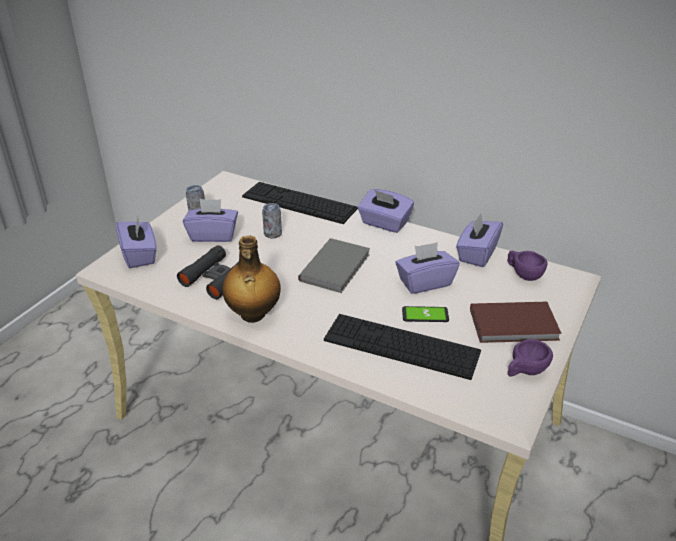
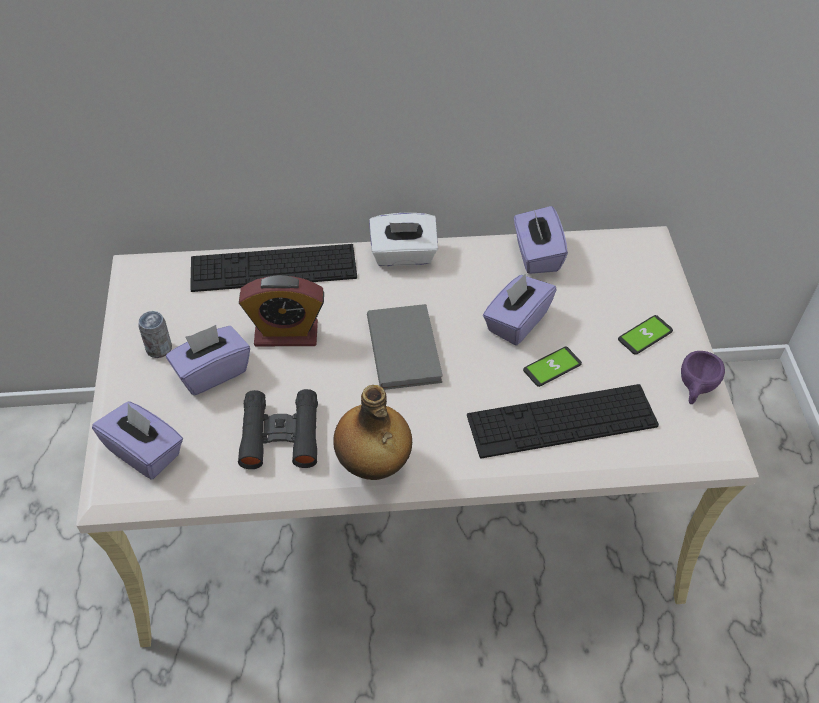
camera: 35 degrees left, 15 degrees up
(273, 234) = (286, 334): can -> alarm clock
(384, 223) = (403, 255): purple tissue box -> white tissue box
(515, 326) = (645, 335): brown book -> phone
(523, 274) = (602, 262): purple cup -> none

